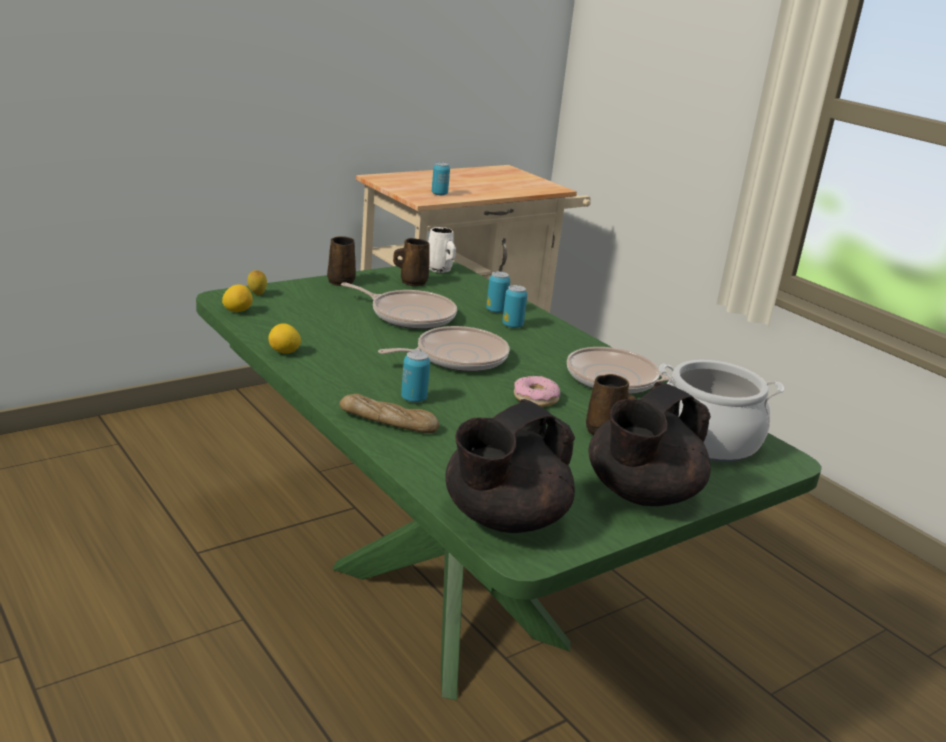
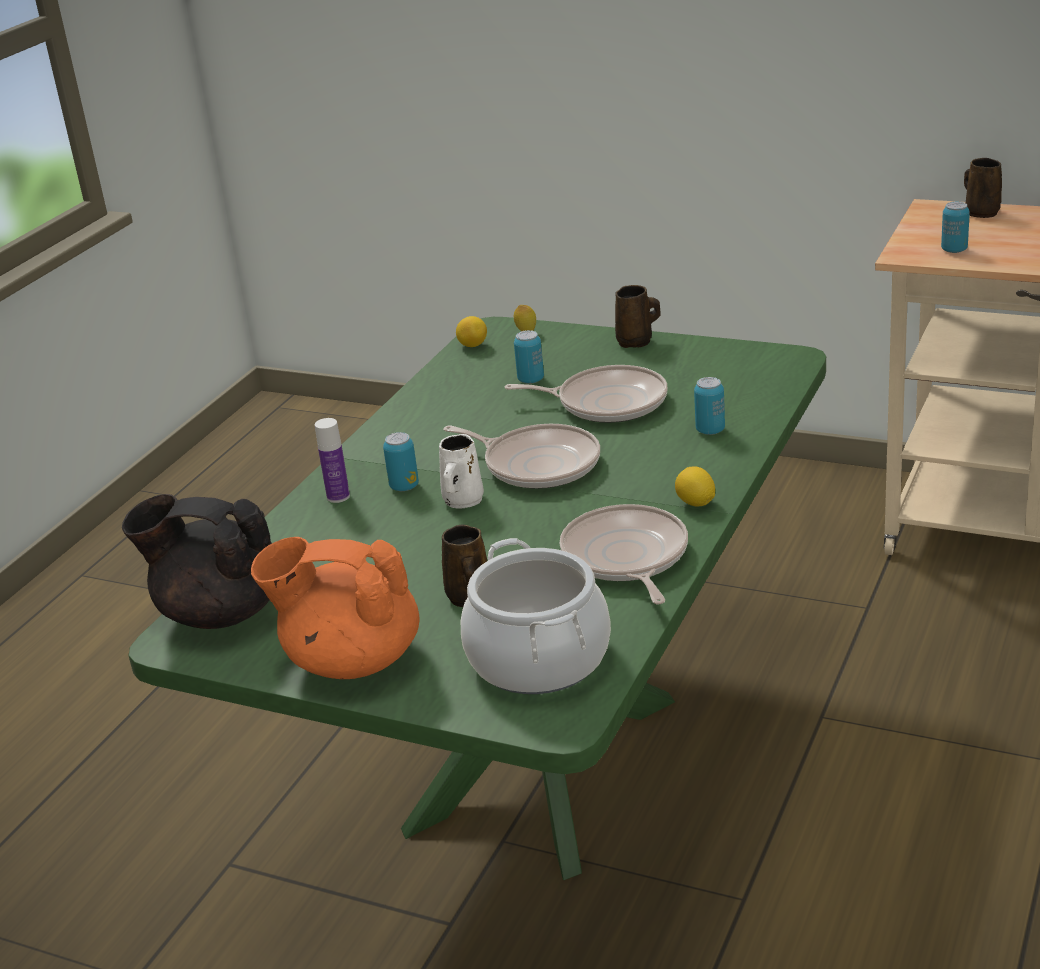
camera: 65 degrees right, 5 degrees up
(284, 352) = (415, 400): lemon -> lemon (695, 503)
(388, 422) = (338, 497): bread -> bottle
(409, 315) = (606, 403): frying pan -> frying pan turned 75 degrees counterclockwise
(412, 282) = (706, 365): brown mug -> brown mug (981, 212)
(440, 270) = (777, 359): white mug -> white mug (462, 501)
(512, 325) = (681, 454): can -> can (531, 380)
(535, 398) = (499, 536): donut -> none
(640, 494) = (351, 660): black teapot -> orange teapot

